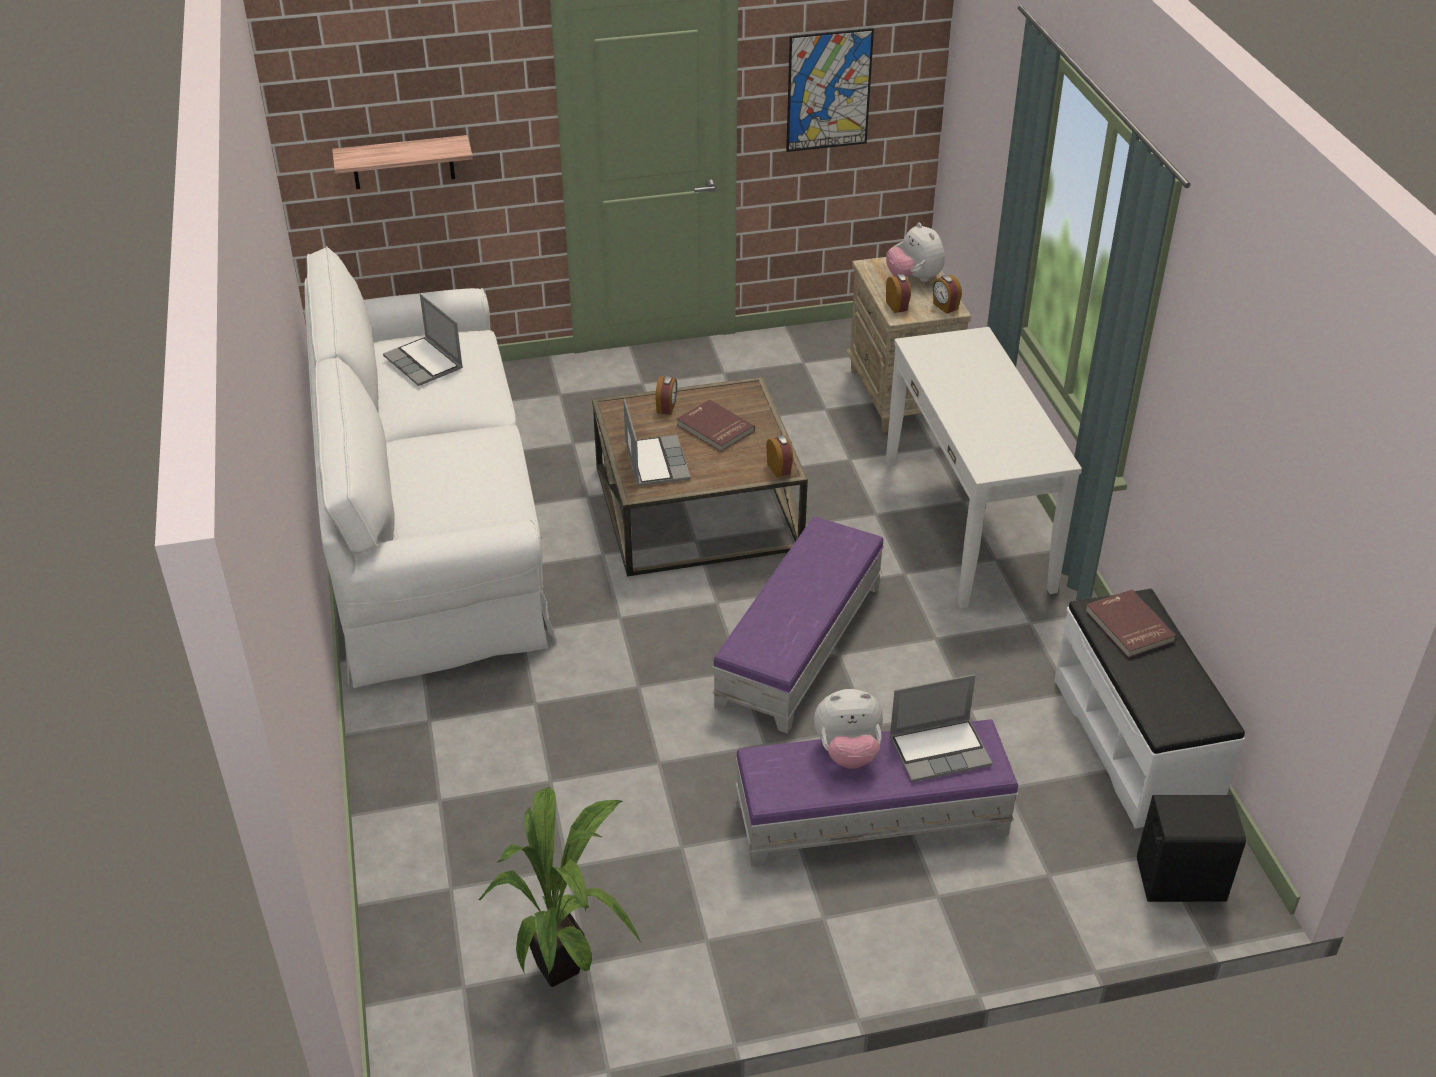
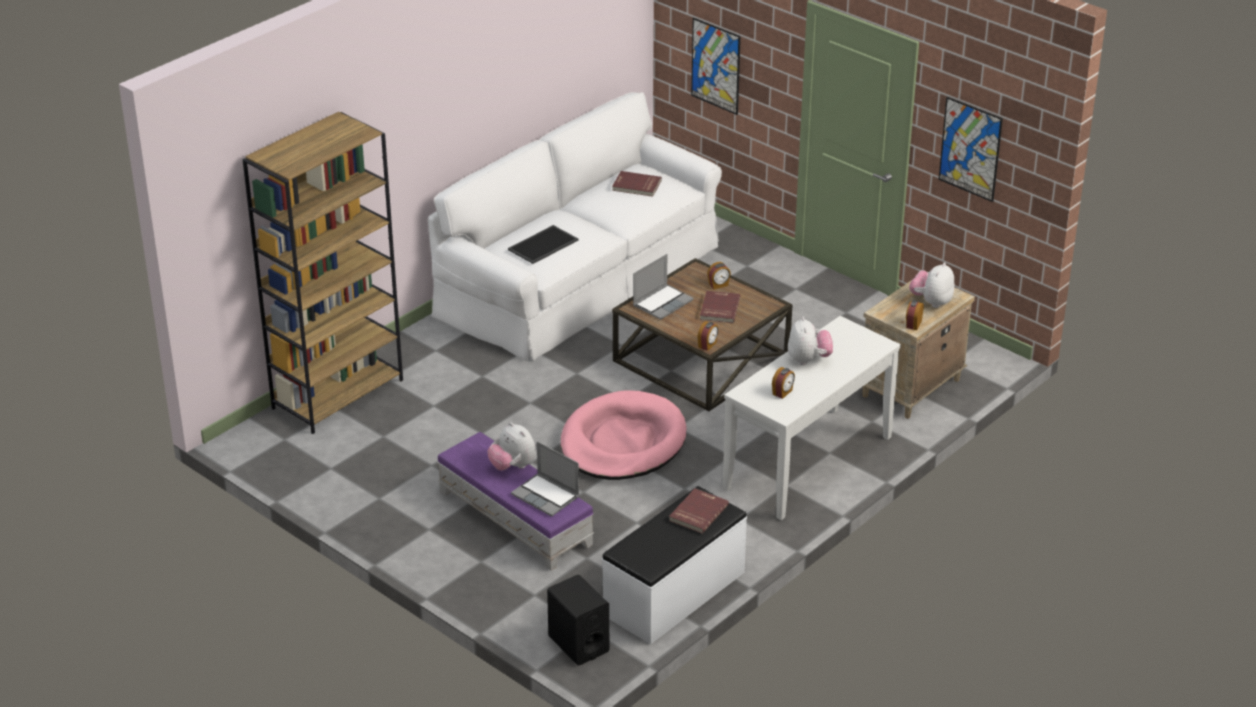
camera: 55 degrees right, 5 degrees down
(403, 162) = (715, 66): shelf -> picture
(417, 870) = (338, 394): none -> brown bookcase
(425, 363) = (636, 186): laptop -> red book
(459, 488) = (543, 245): none -> tray
(566, 965) = (324, 463): potted plant -> none
(798, 645) = (623, 442): purple ottoman -> pink dog bed
(897, 306) = (889, 307): alarm clock -> alarm clock (782, 392)
(962, 395) = (808, 360): none -> plush toy

